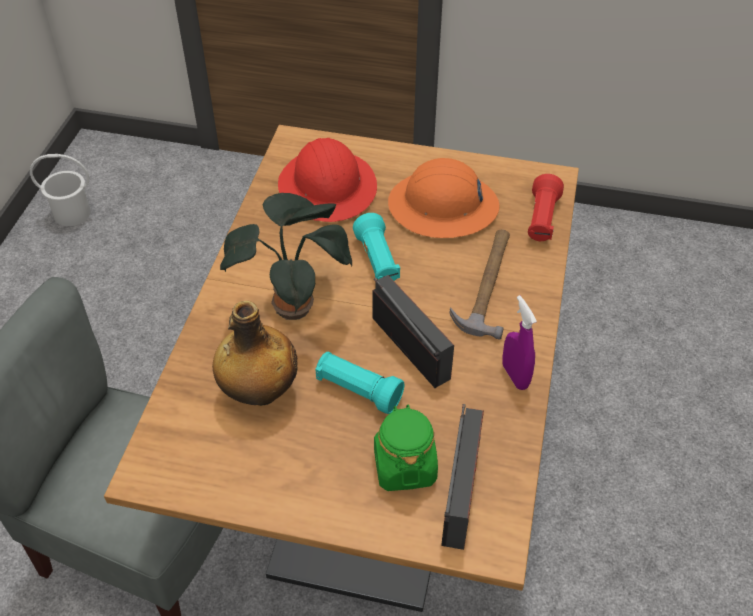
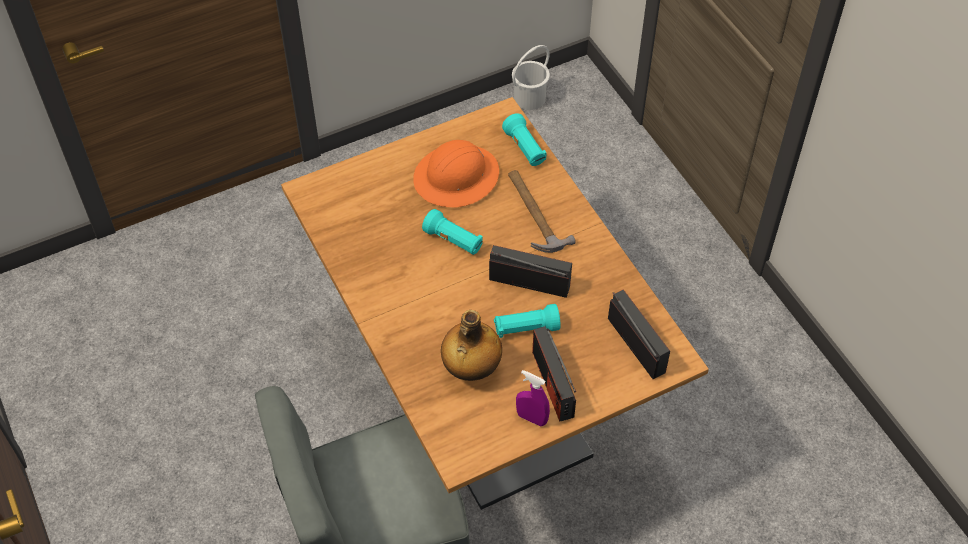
camera: 40 degrees left, 5 degrees up
(72, 214) = (47, 365): white bucket -> white bucket (530, 98)
(295, 305) = (434, 303): potted plant -> none
(323, 468) = (553, 384): none -> radio
(328, 187) = (368, 210): red hard hat -> none
(404, 466) = (594, 352): green jar -> none
(515, 376) = (602, 260): purple spray bottle -> purple spray bottle (531, 418)
(541, 220) = (525, 149): red flashlight -> turquoise flashlight

